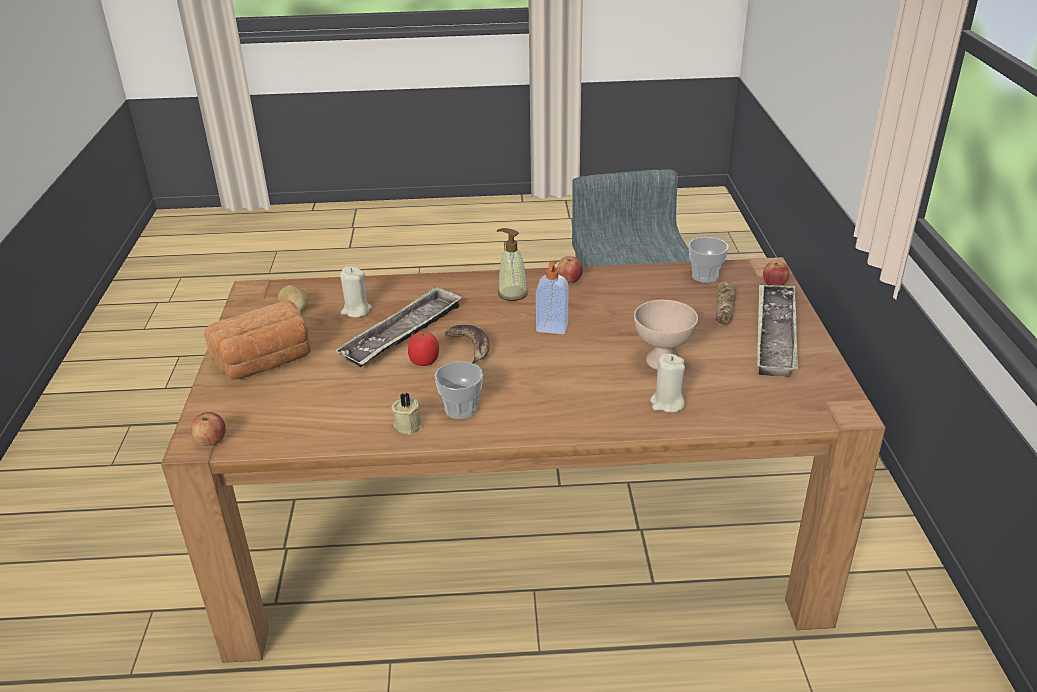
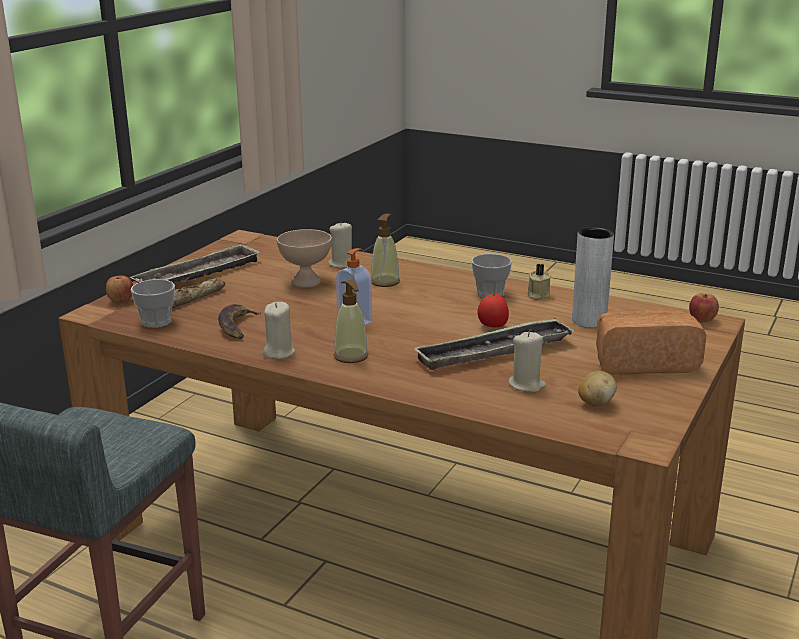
camera: 150 degrees left, 10 degrees down
(334, 401) = (589, 321): none -> grey vase
(469, 348) = (444, 326): banana -> banana (237, 326)
(570, 280) = (279, 352): apple -> beige candle
(587, 389) = (385, 282): none -> soap dispenser

